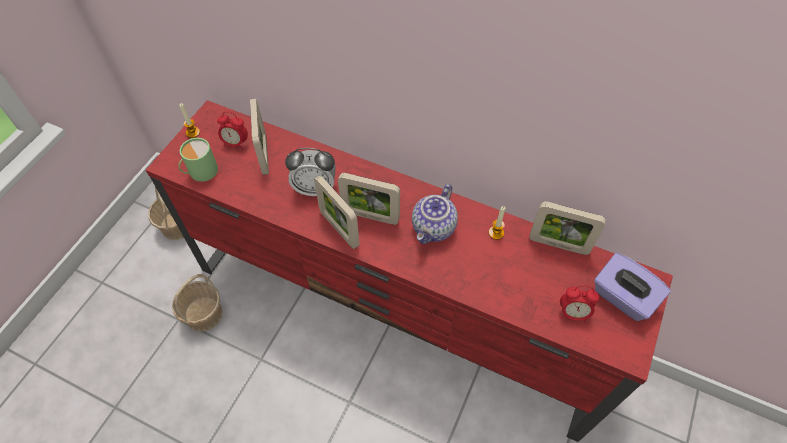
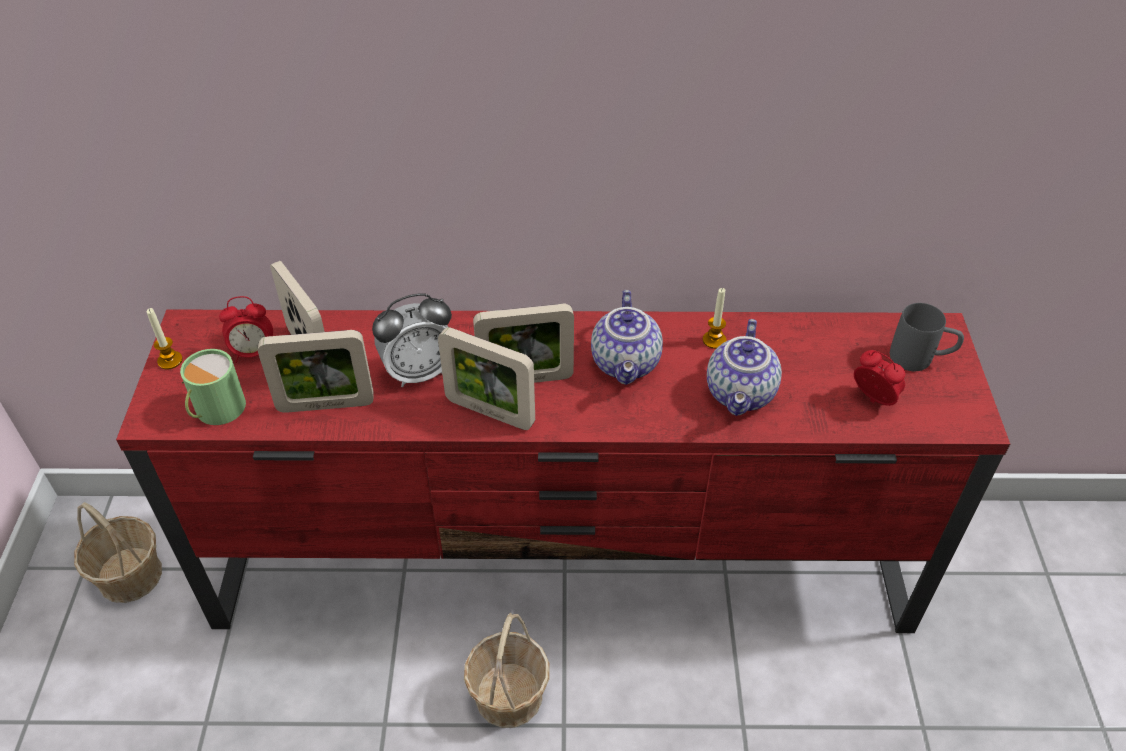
camera: 25 degrees left, 10 degrees down
(203, 314) = (248, 696): basket -> basket (508, 696)
(491, 276) = (742, 394): none -> teapot
(558, 245) = (803, 326): picture frame -> picture frame (326, 405)
(573, 313) = (873, 400): alarm clock -> alarm clock turned 120 degrees counterclockwise
(622, 297) = (920, 359): purple tissue box -> grey mug

